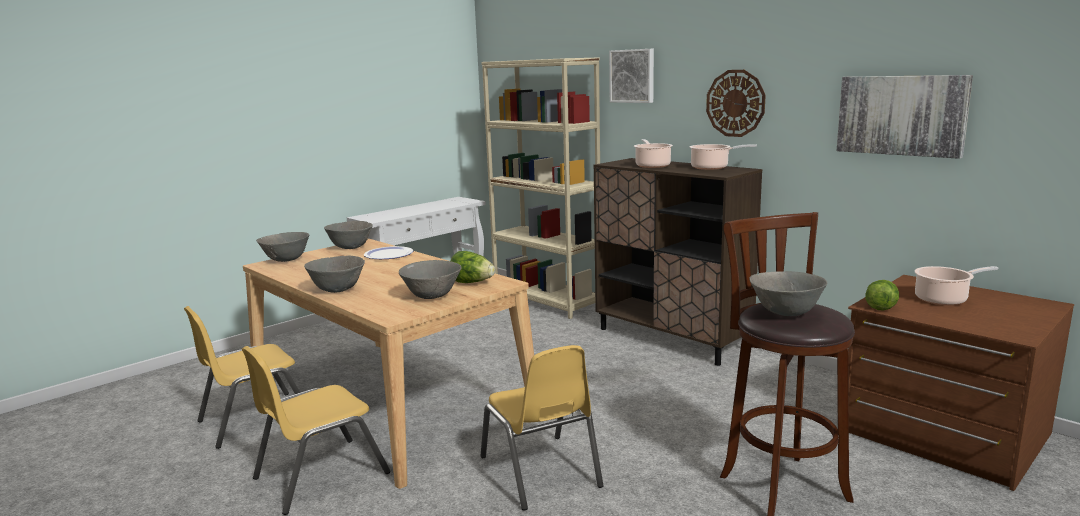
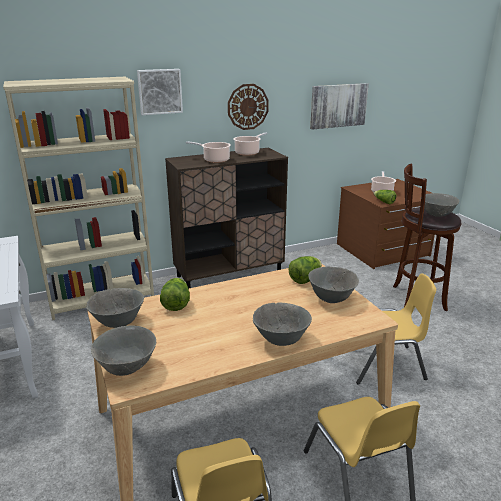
camera: 70 degrees left, 10 degrees up
(388, 254) = (176, 304): plate -> lettuce

